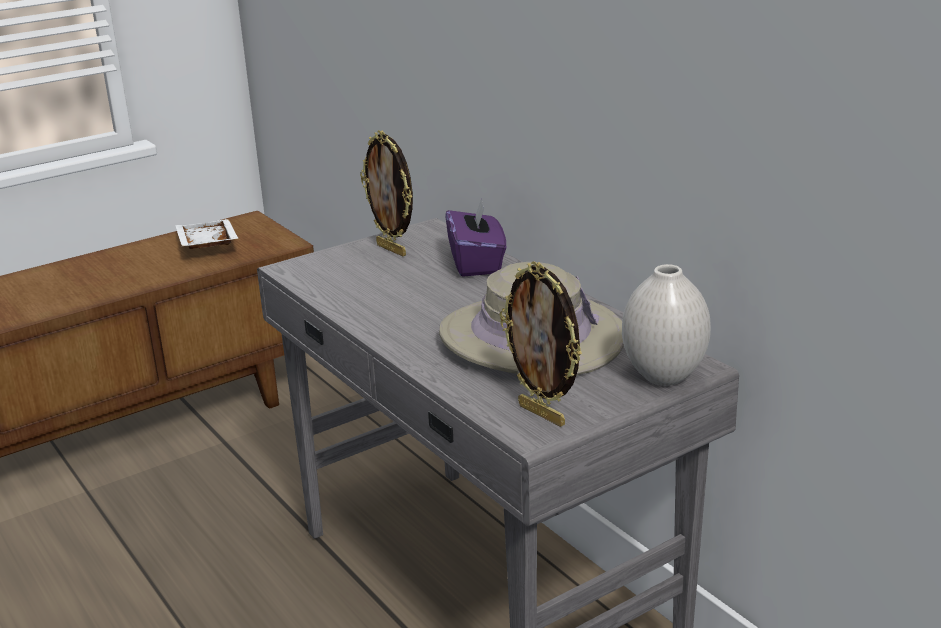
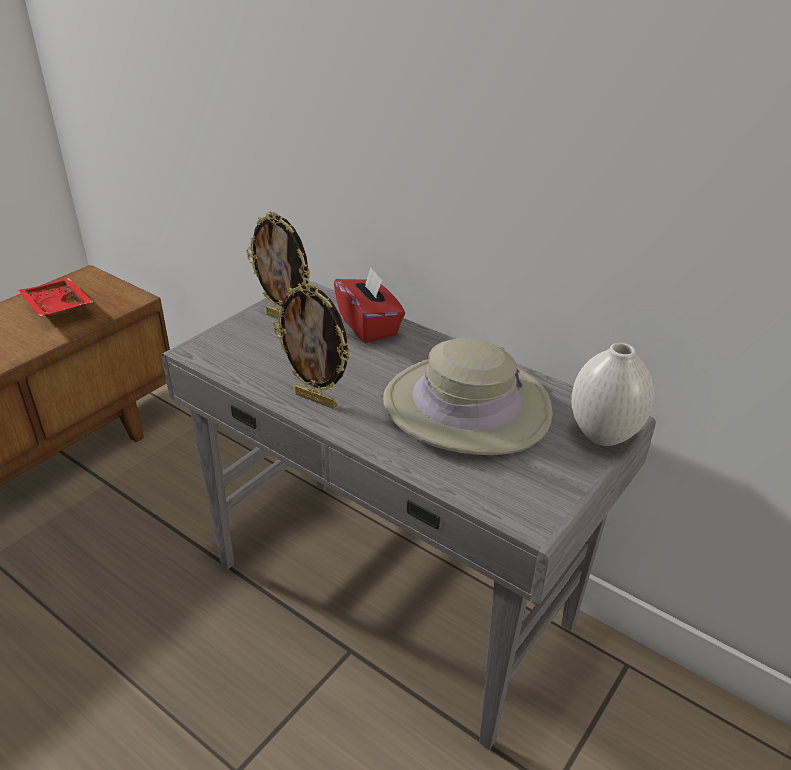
camera: 20 degrees left, 10 degrees up
(206, 245) = (56, 308): white tray -> red tray
(477, 263) = (369, 326): purple tissue box -> red tissue box
(543, 414) = (530, 497): picture frame -> picture frame (316, 399)

